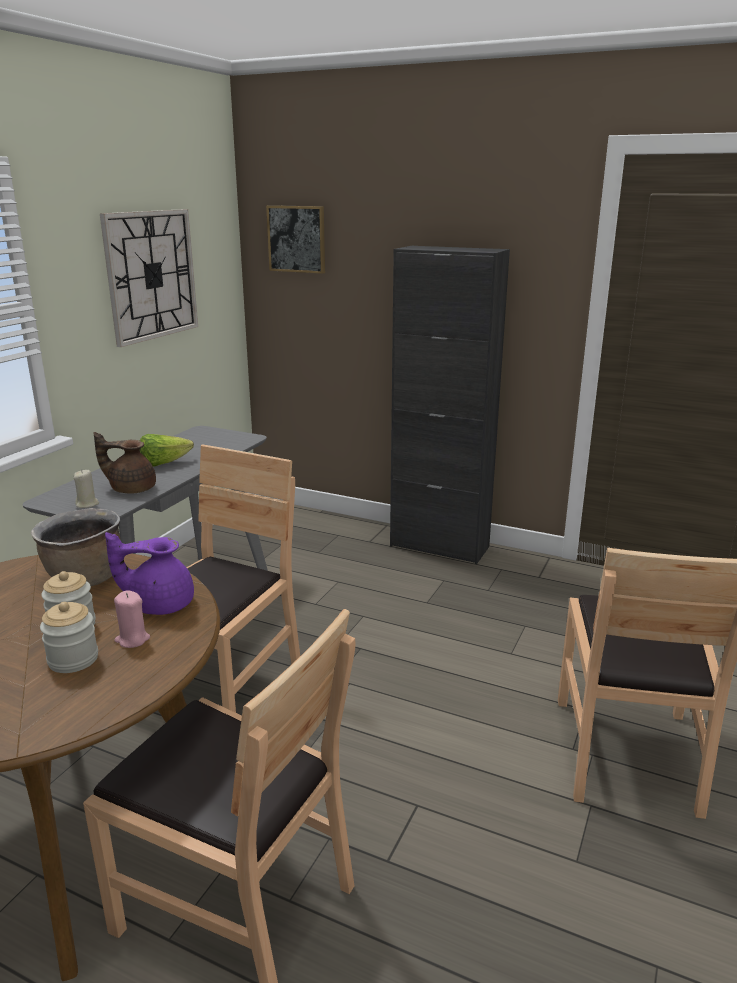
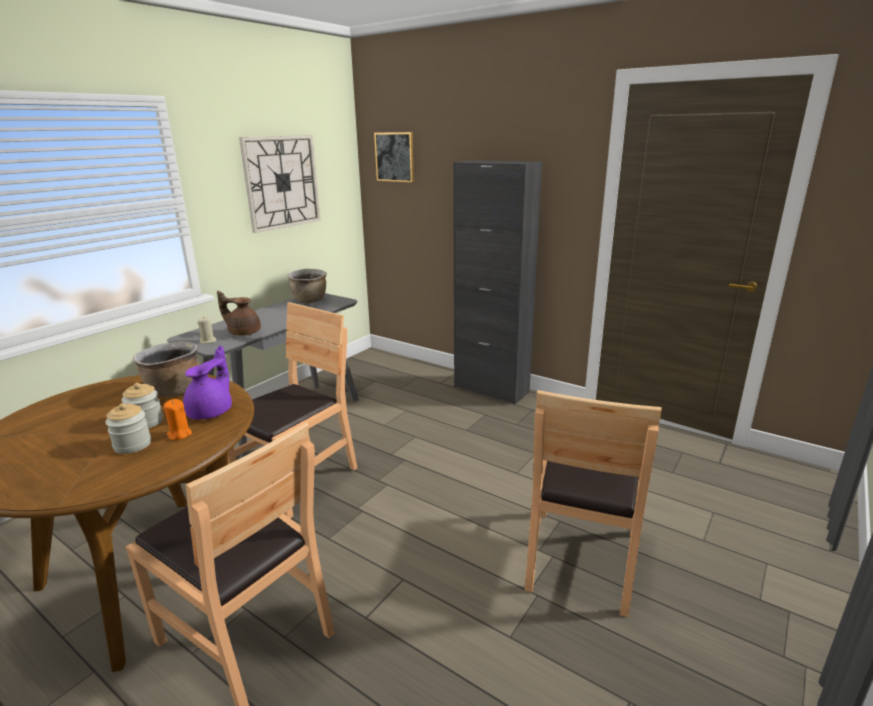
camera: 10 degrees right, 0 degrees up
(132, 639) = (179, 434): pink candle -> orange candle
(159, 604) = (212, 412): purple teapot -> purple teapot turned 105 degrees clockwise
(164, 463) = (275, 316): lettuce -> none
(200, 439) = (310, 301): none -> brown cooking pot

